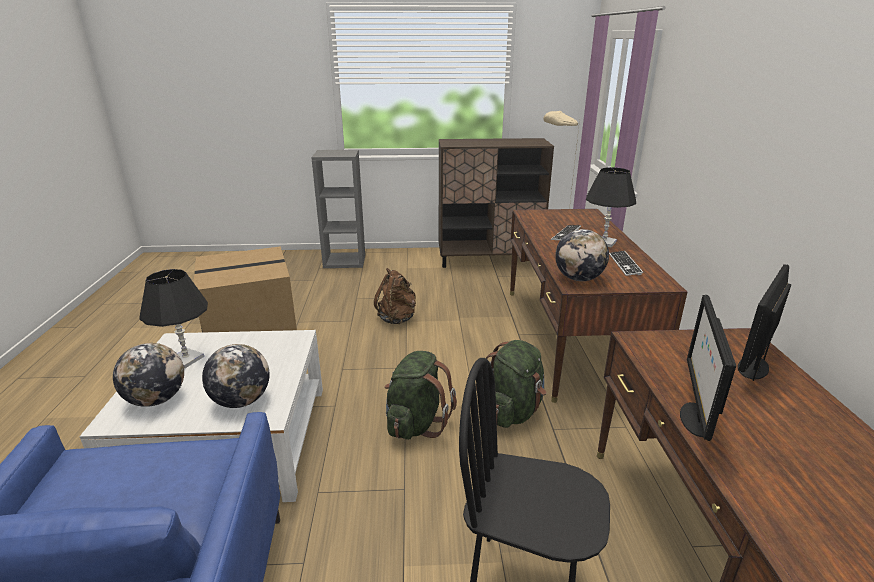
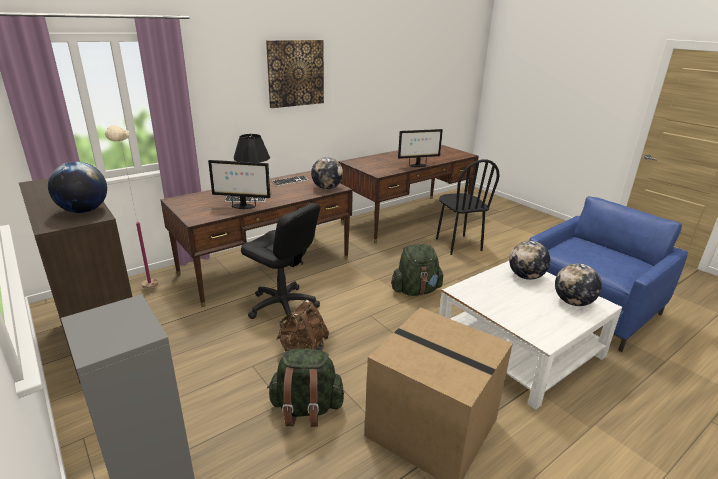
camera: 125 degrees left, 0 degrees up
(186, 359) = (543, 318): black table lamp -> none
(463, 144) = (84, 211): none -> globe
(474, 326) = (282, 306): none -> black office chair
(513, 411) = (369, 267): green backpack -> green backpack (306, 409)
(752, 367) = (372, 161): monitor -> monitor (242, 206)
(757, 110) = (295, 73): none -> picture

